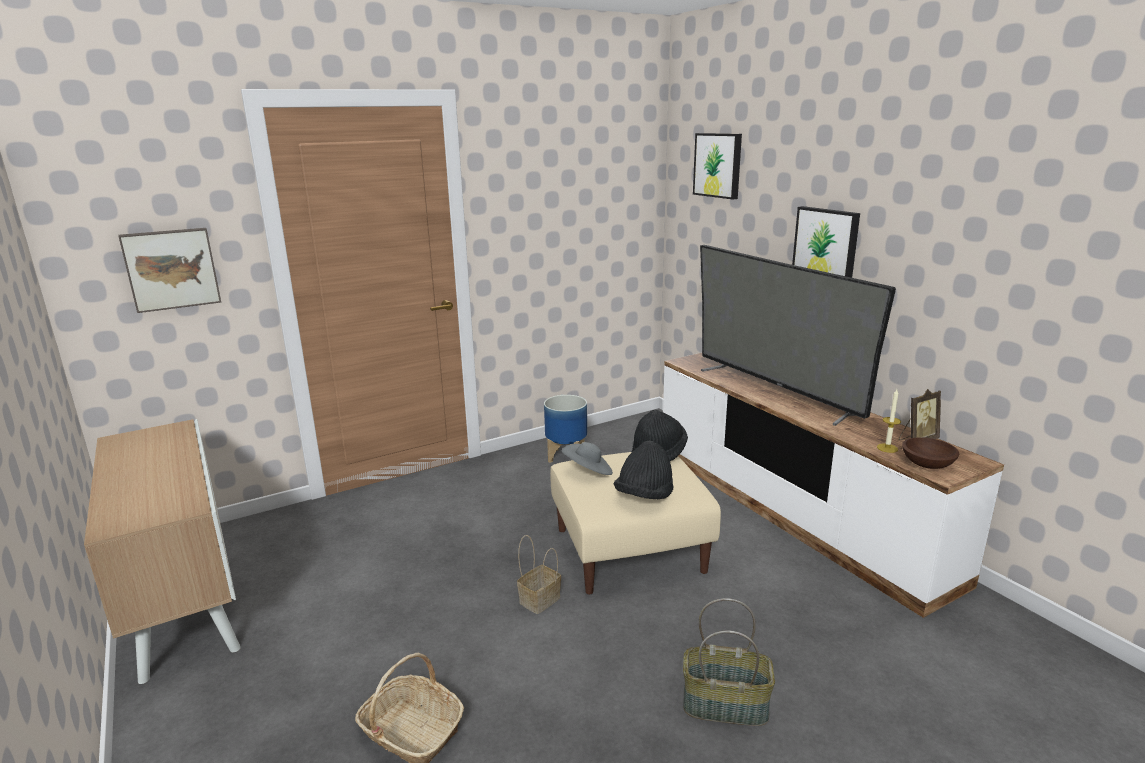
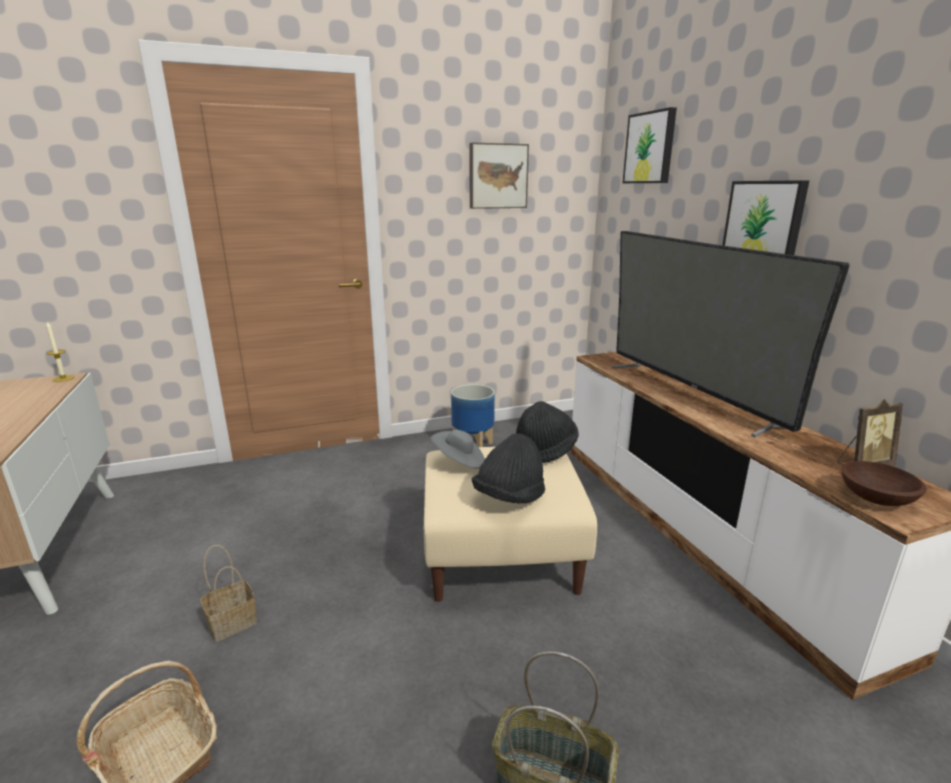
camera: 10 degrees right, 0 degrees up
(171, 269) = (70, 222): picture -> picture (497, 176)
(540, 599) = (382, 599): basket -> basket (233, 621)
(887, 448) = (820, 471): candle -> candle (63, 379)

